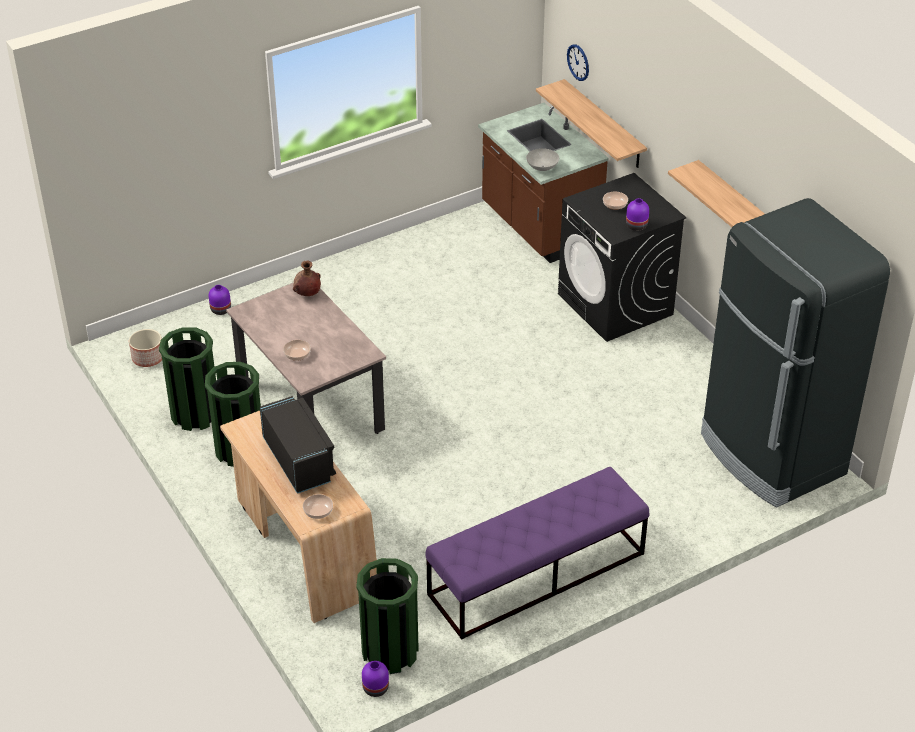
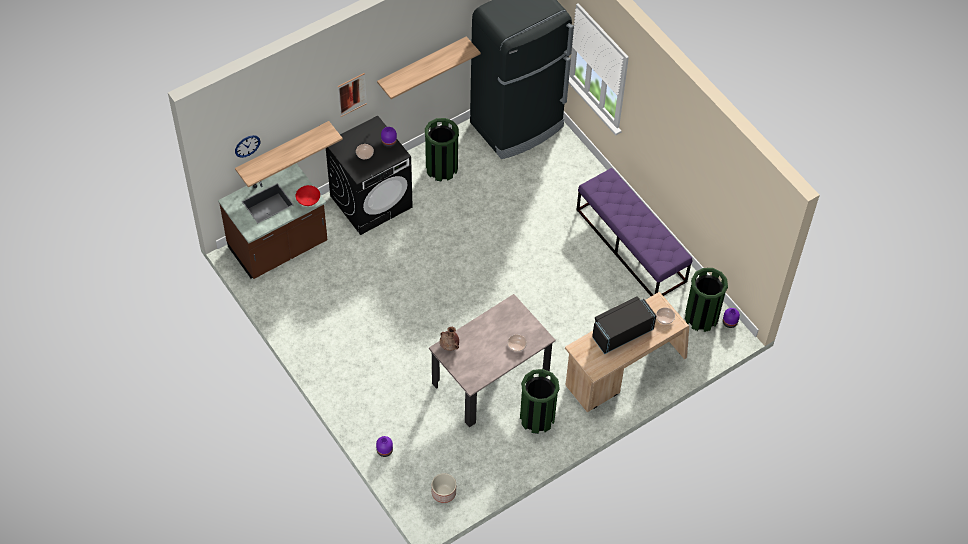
camera: 95 degrees left, 15 degrees up
(195, 414) = (503, 451): green trash can -> green trash can (441, 168)
(542, 167) = (308, 200): grey bowl -> red bowl
(673, 141) = (352, 94): none -> picture

